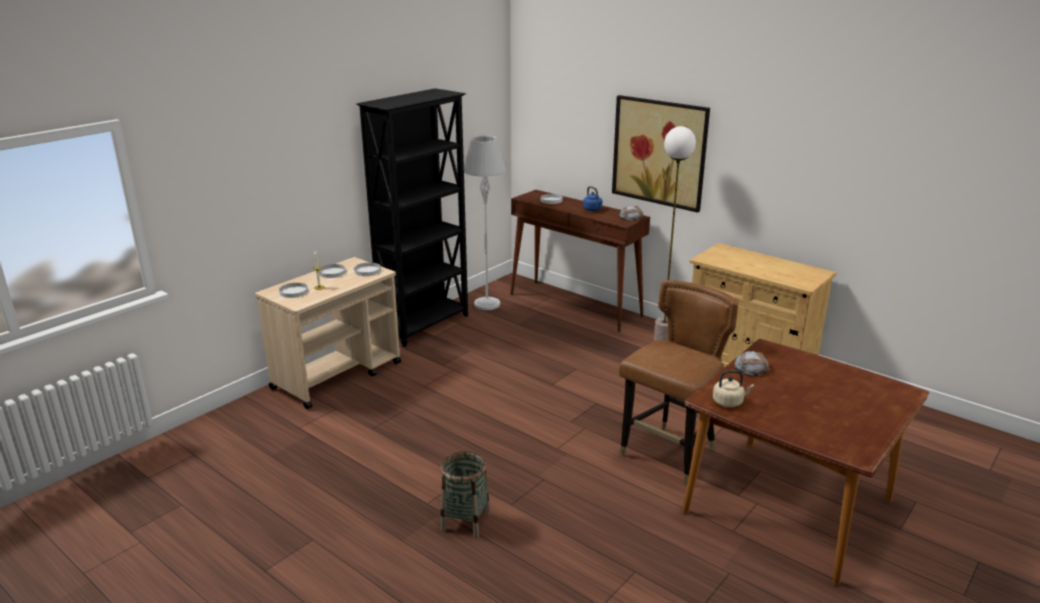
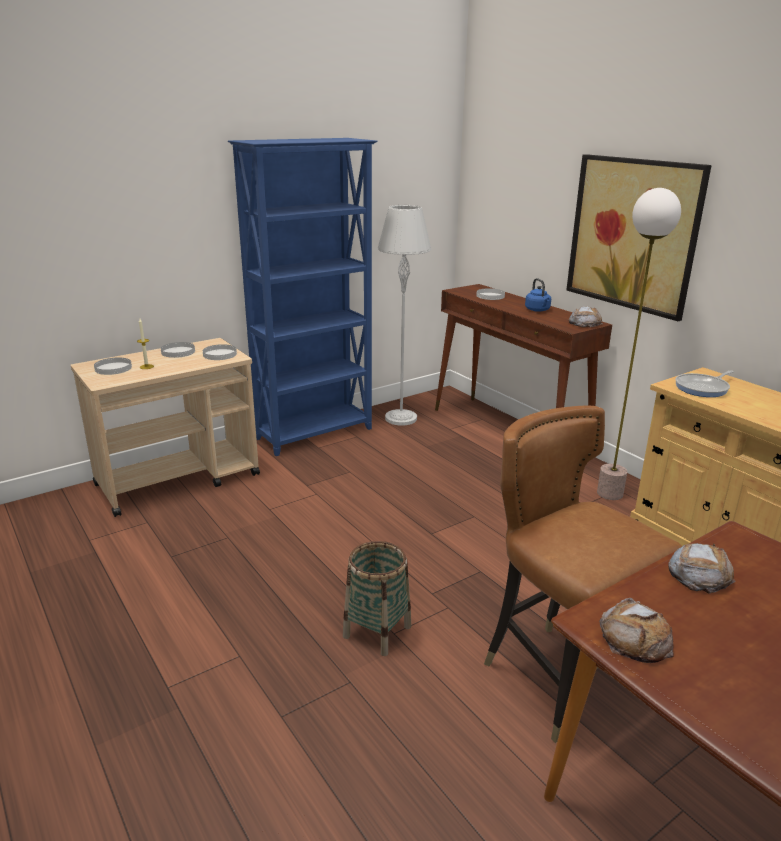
camera: 15 degrees right, 0 degrees up
(425, 325) = (316, 434): black bookcase -> blue bookcase
(465, 521) = (200, 732): basket -> basket (377, 631)
(670, 455) = (559, 679): brown chair -> brown chair turned 90 degrees counterclockwise
(723, 258) = (703, 388): none -> frying pan
(729, 402) = (635, 638): beige kettle -> bread

